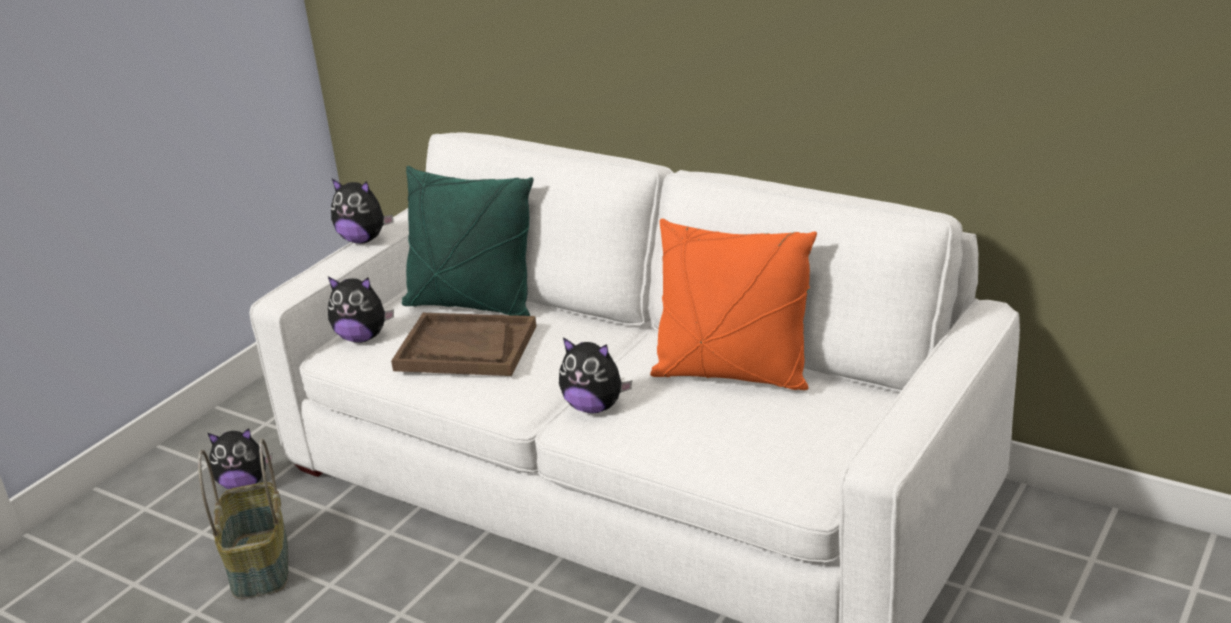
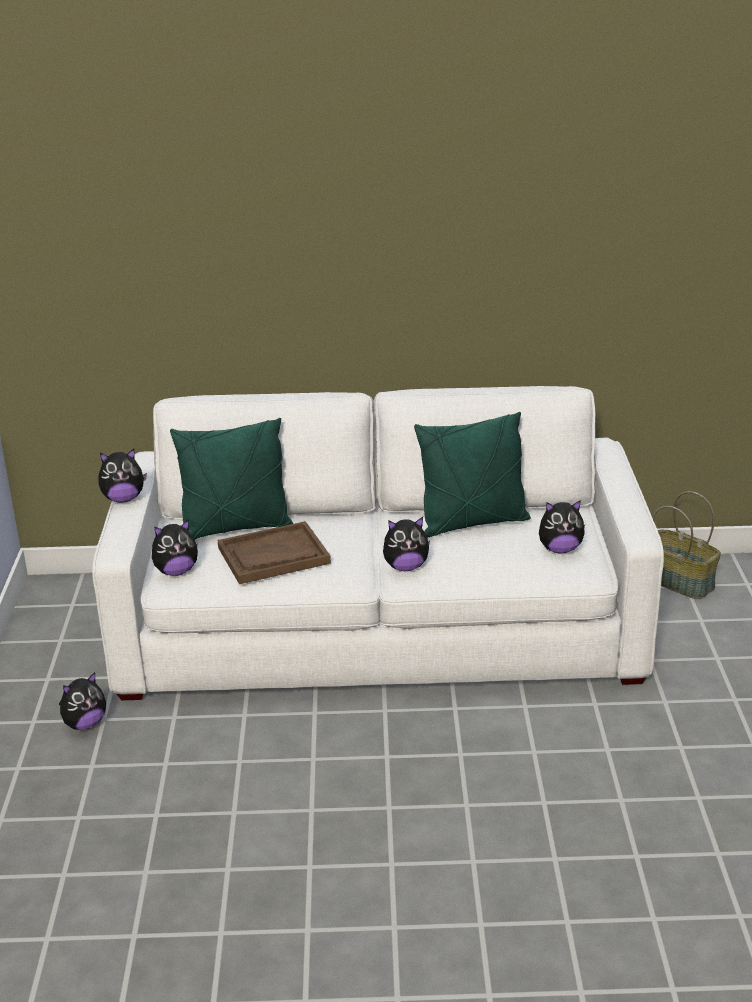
camera: 35 degrees left, 0 degrees up
(261, 564) = (169, 768): basket -> basket (679, 581)
(732, 374) = (472, 523): orange pillow -> green pillow
(806, 443) = (560, 549): none -> plush toy

